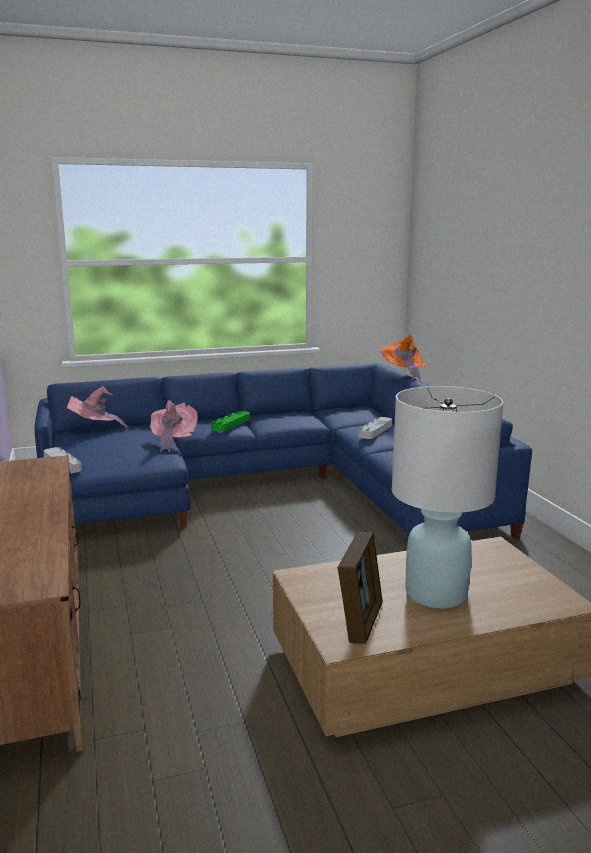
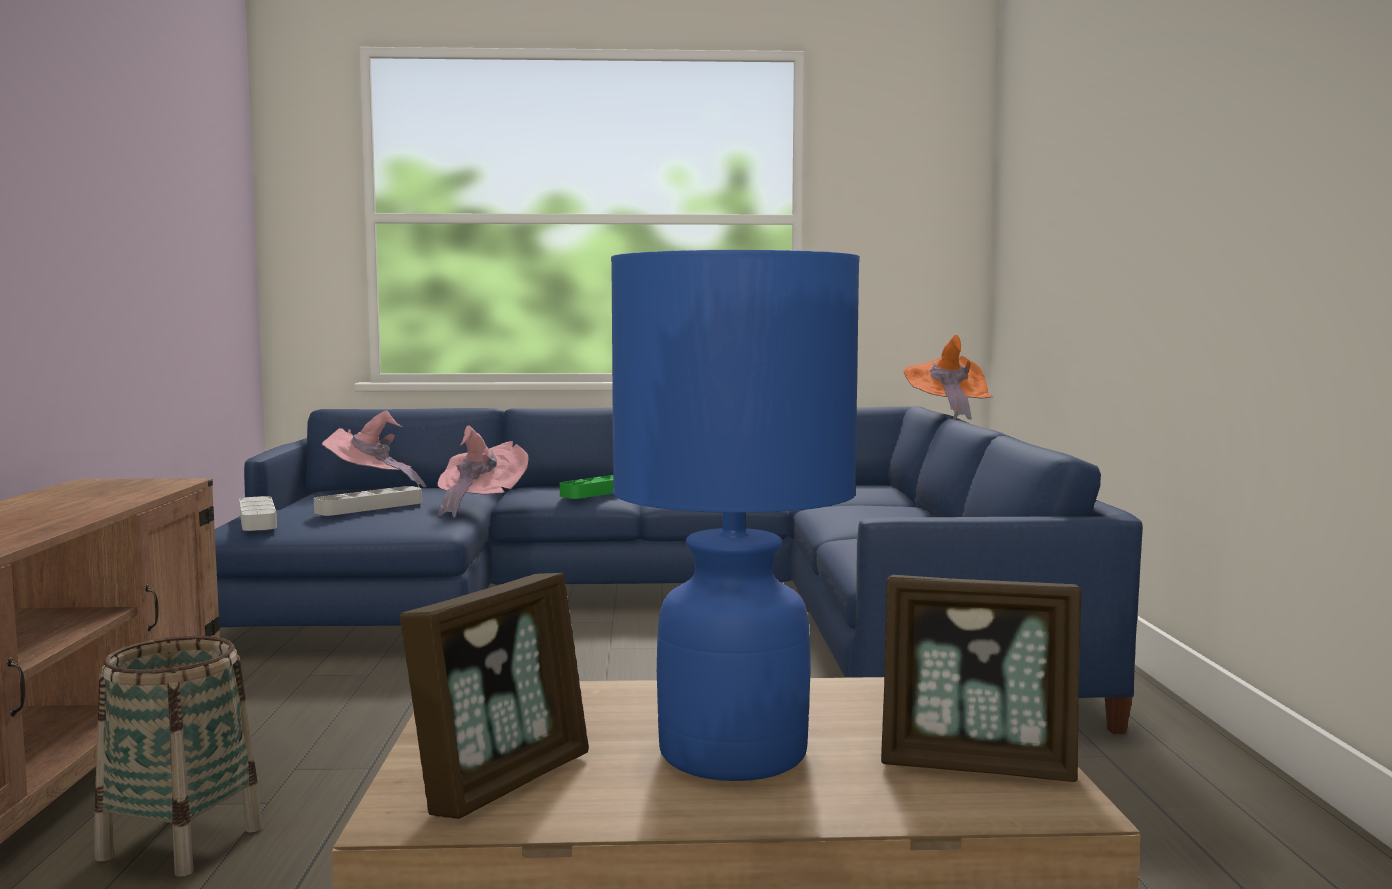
camera: 15 degrees right, 10 degrees down
(150, 655) = (181, 843): none -> basket
(375, 431) = (864, 510): grey tray -> grey tray (369, 507)
(435, 594) = (731, 754): white table lamp -> blue table lamp
(529, 587) = (978, 766): none -> picture frame

